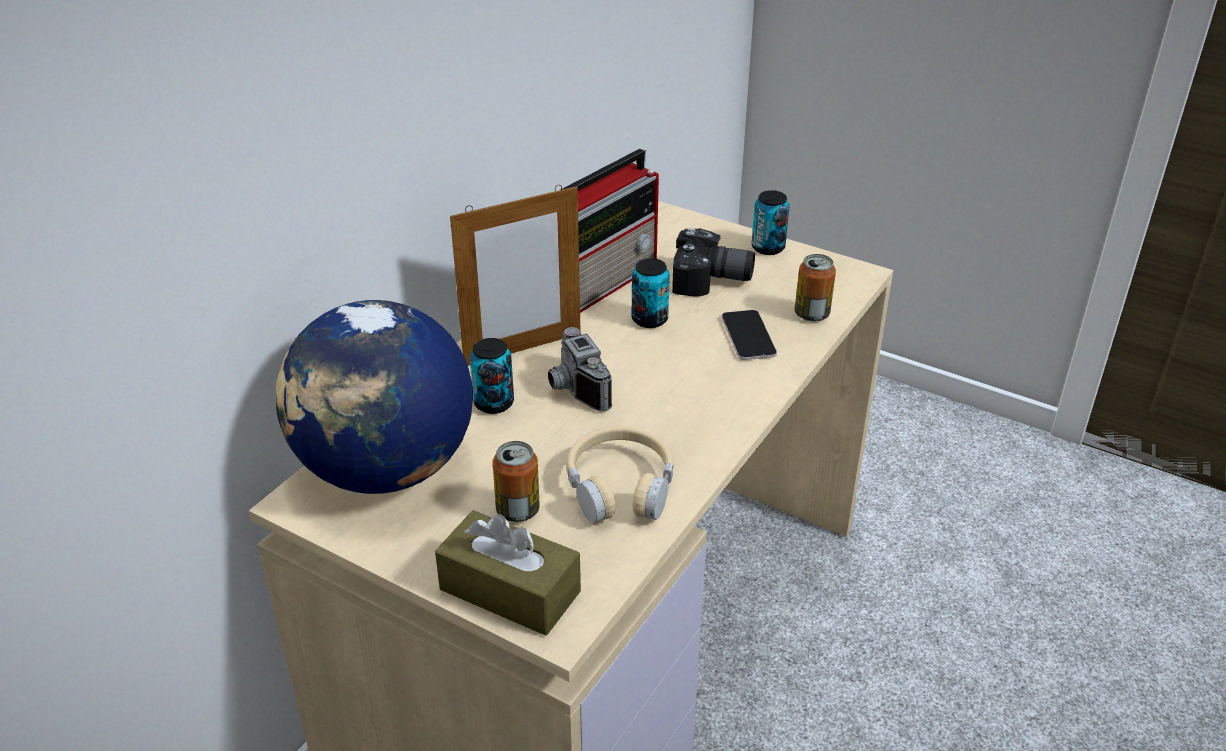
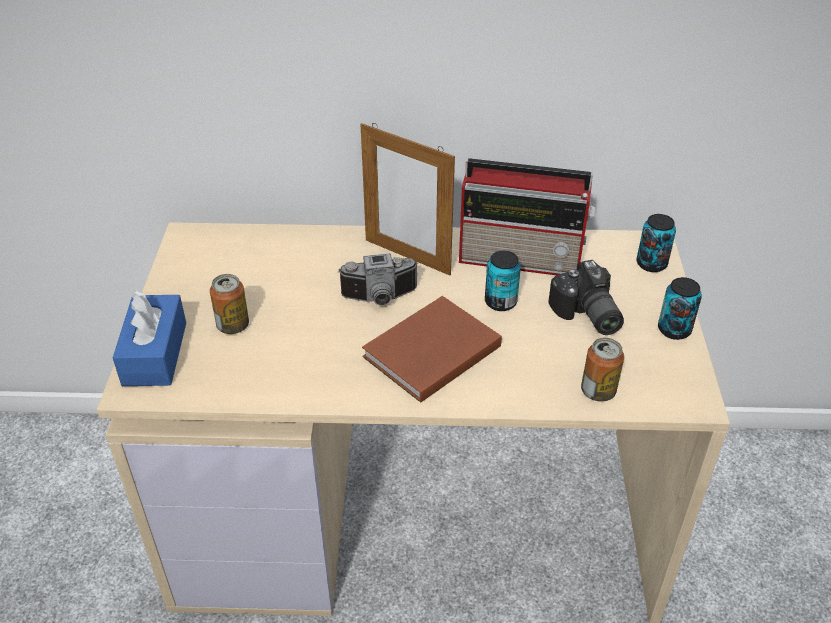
camera: 60 degrees right, 5 degrees up
(386, 470) = (236, 255): globe -> none
(494, 403) = (336, 269): can -> can (651, 264)
(510, 590) = (155, 353): brown tissue box -> blue tissue box
(573, 389) = (380, 299): camera -> camera turned 135 degrees counterclockwise
(620, 487) = (288, 363): beige headphones -> none
(683, 387) = (428, 352): none -> brown book
(748, 336) = (529, 363): phone -> none

